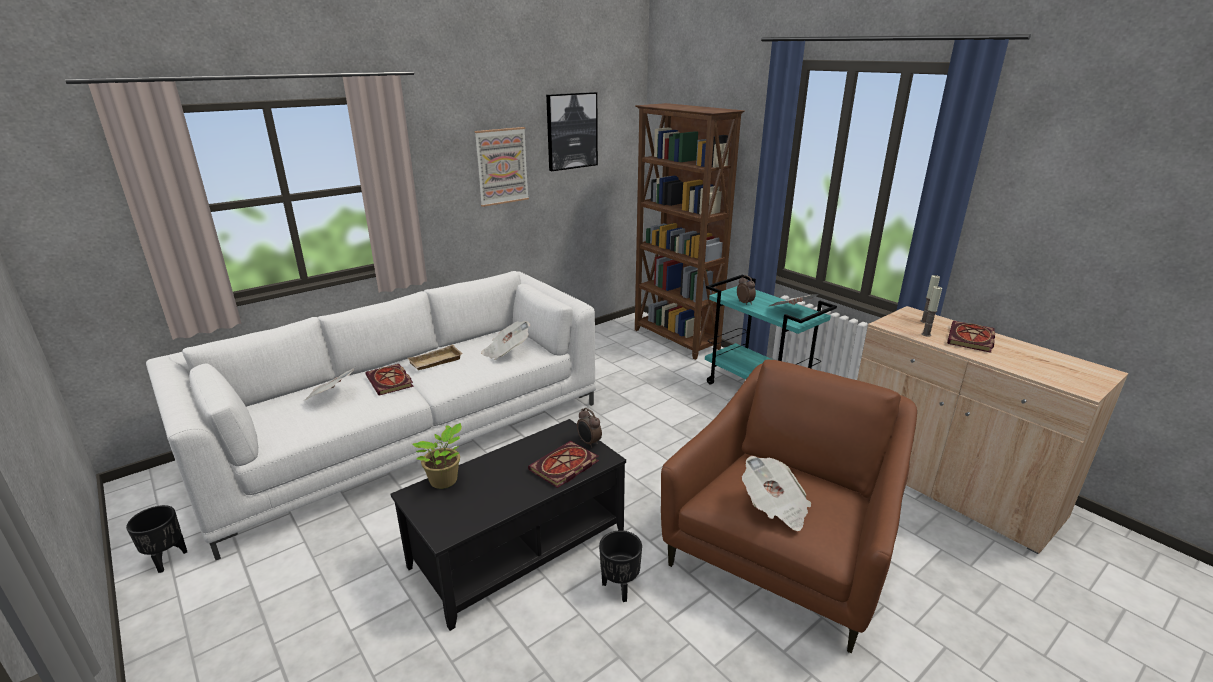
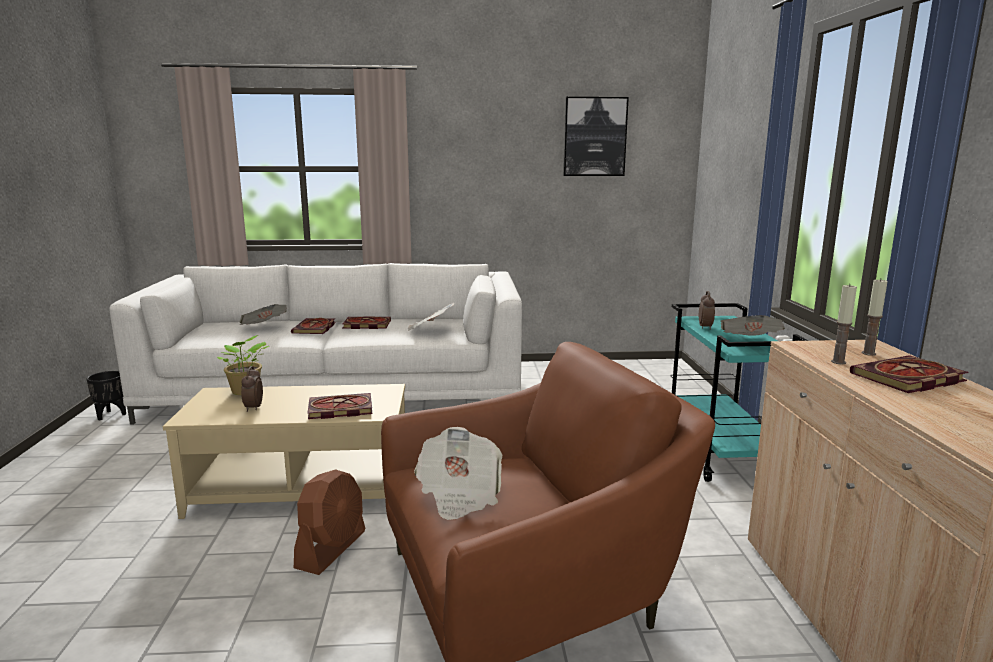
camera: 35 degrees right, 10 degrees down
(435, 362) = (365, 325): beige tray -> book
(502, 166) = (507, 165): picture -> none
(518, 547) = (302, 488): black coffee table -> beige coffee table
(588, 443) = (388, 401): alarm clock -> alarm clock (253, 408)
(619, 587) = (331, 549): black planter -> brown fan
(676, 340) = (685, 389): brown bookcase -> none

